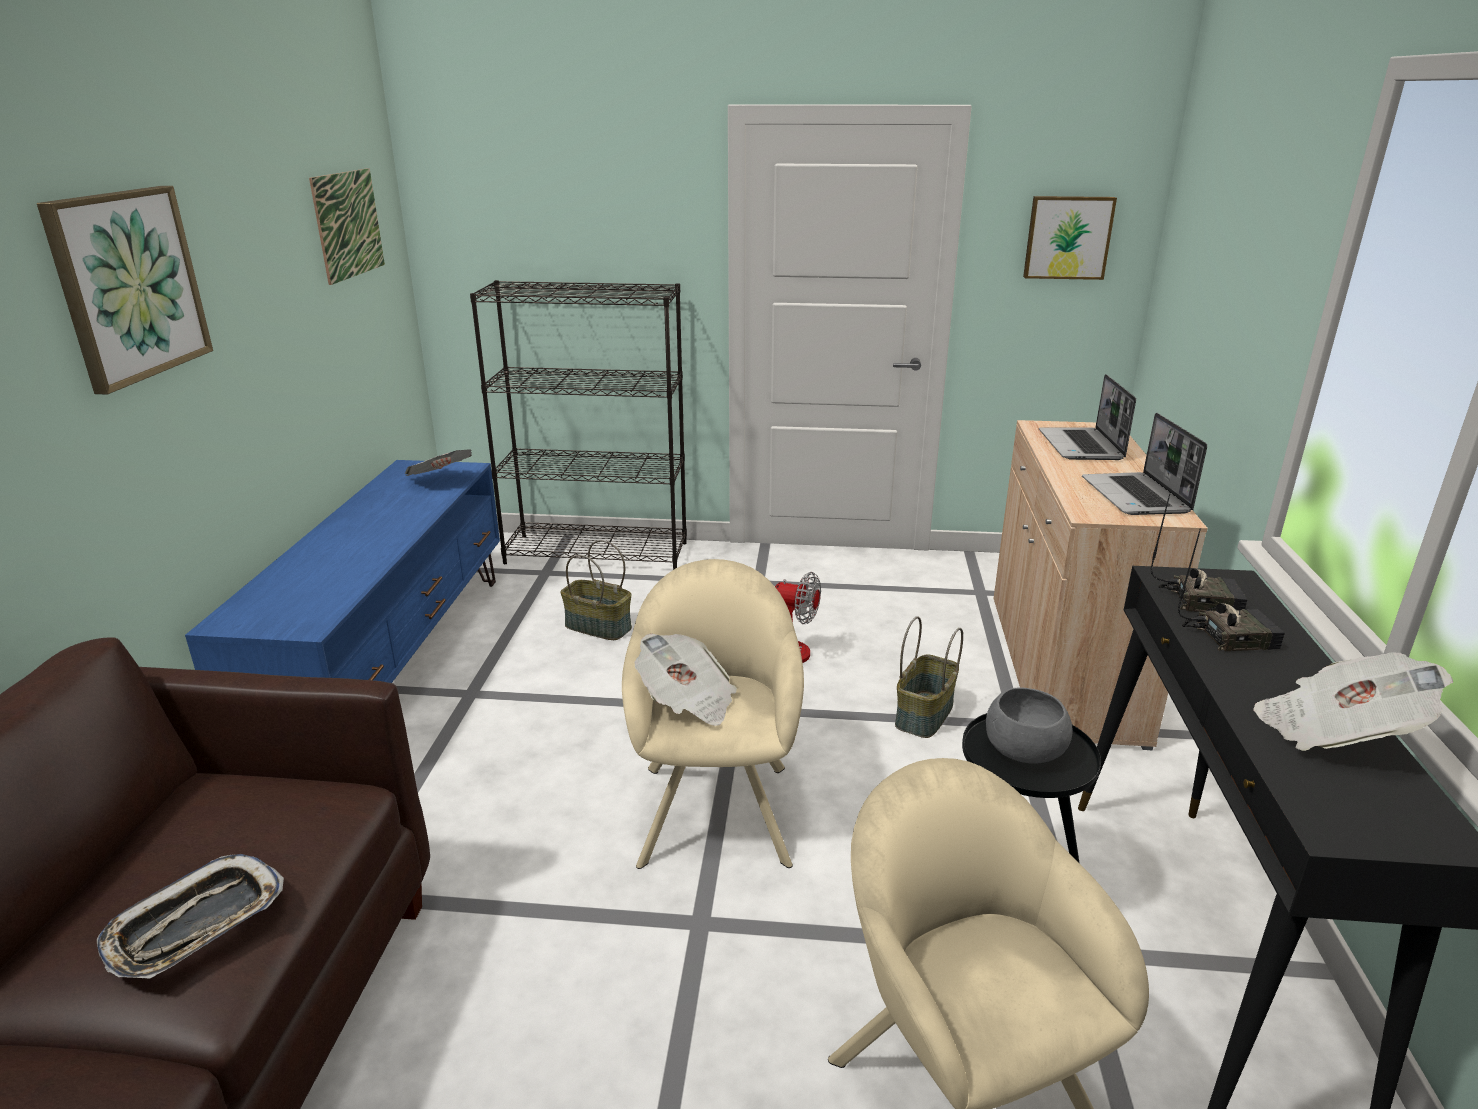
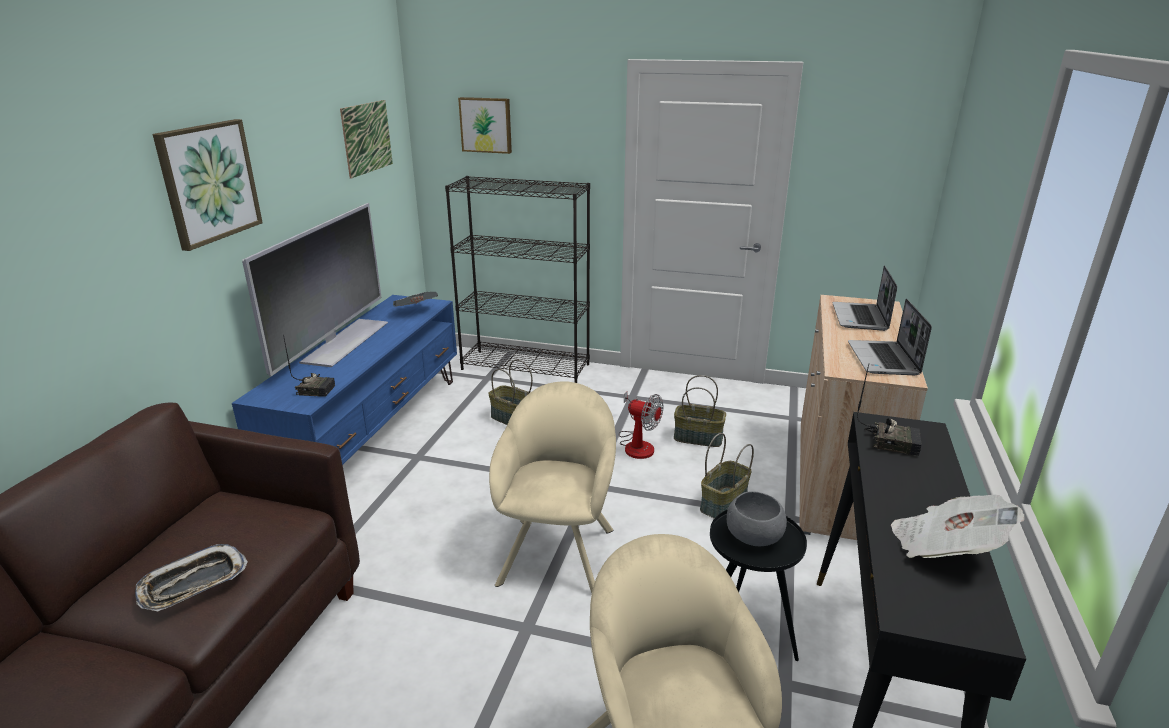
camera: 10 degrees right, 0 degrees up
(341, 531) = (343, 342): none -> television
(687, 701) = (537, 477): newspaper -> none
(864, 629) = (698, 438): none -> basket
(1067, 237) = (874, 160): picture -> picture (486, 125)
(1230, 636) = (901, 470): radio -> radio (316, 389)

